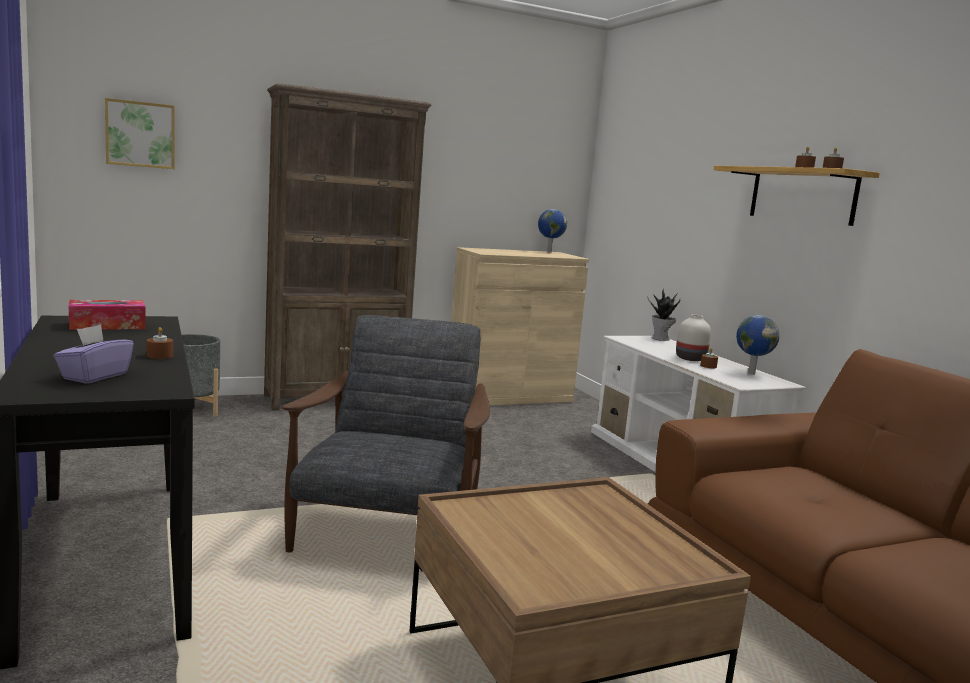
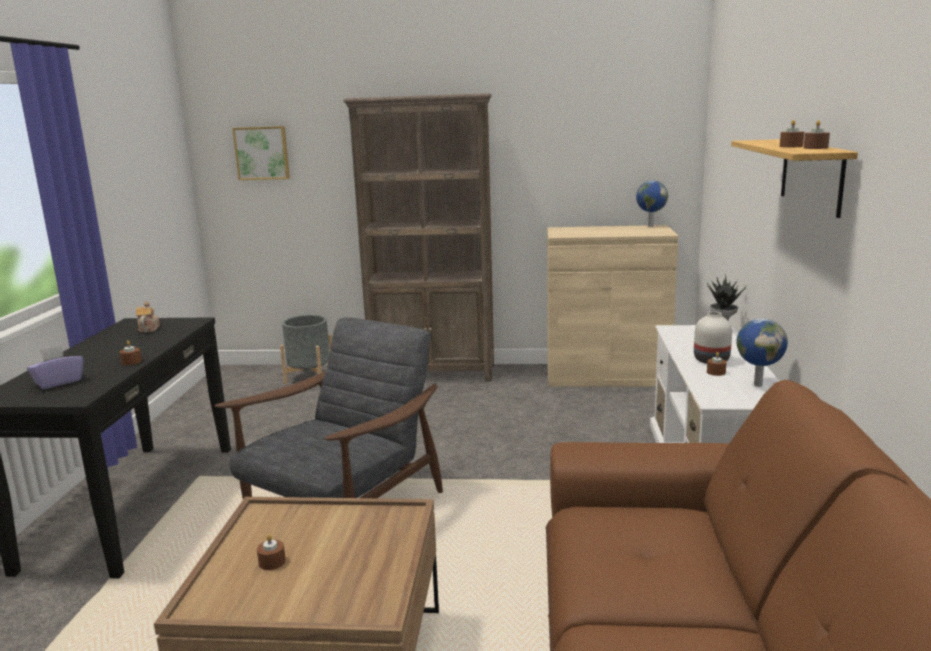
camera: 30 degrees right, 5 degrees up
(107, 325) = (148, 329): tissue box -> teapot
(540, 546) = (272, 562): none -> brown candle

